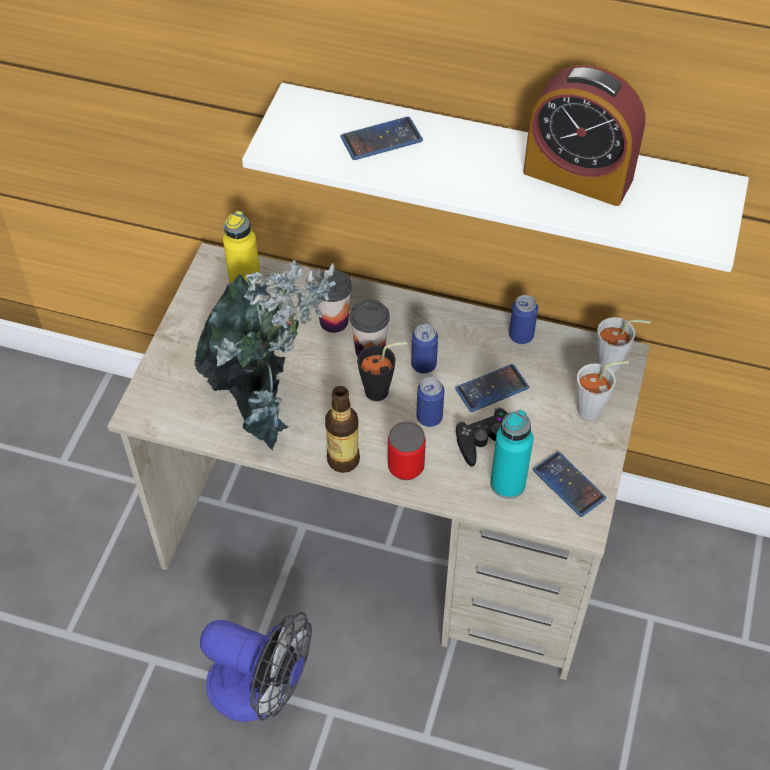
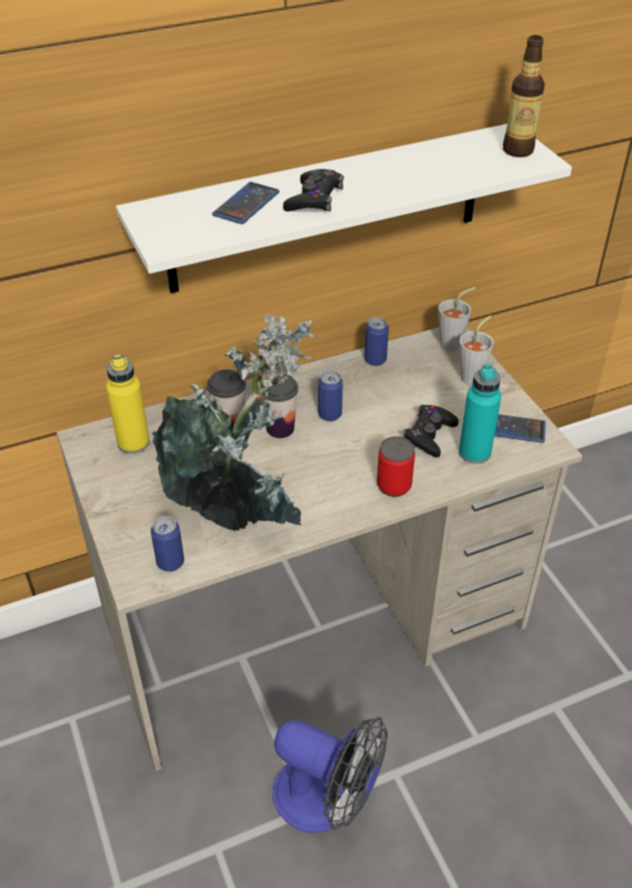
camera: 40 degrees left, 10 degrees down
(260, 689) = (327, 801): fan -> fan turned 45 degrees clockwise
(343, 460) = (344, 510): bottle -> bottle (518, 150)
(382, 391) = (319, 448): black cup -> none
(429, 417) = (373, 445): can -> can (170, 562)
(443, 166) = (314, 199): none -> black game controller
(492, 388) = (394, 402): phone -> none
(578, 175) = (413, 164): alarm clock -> none

